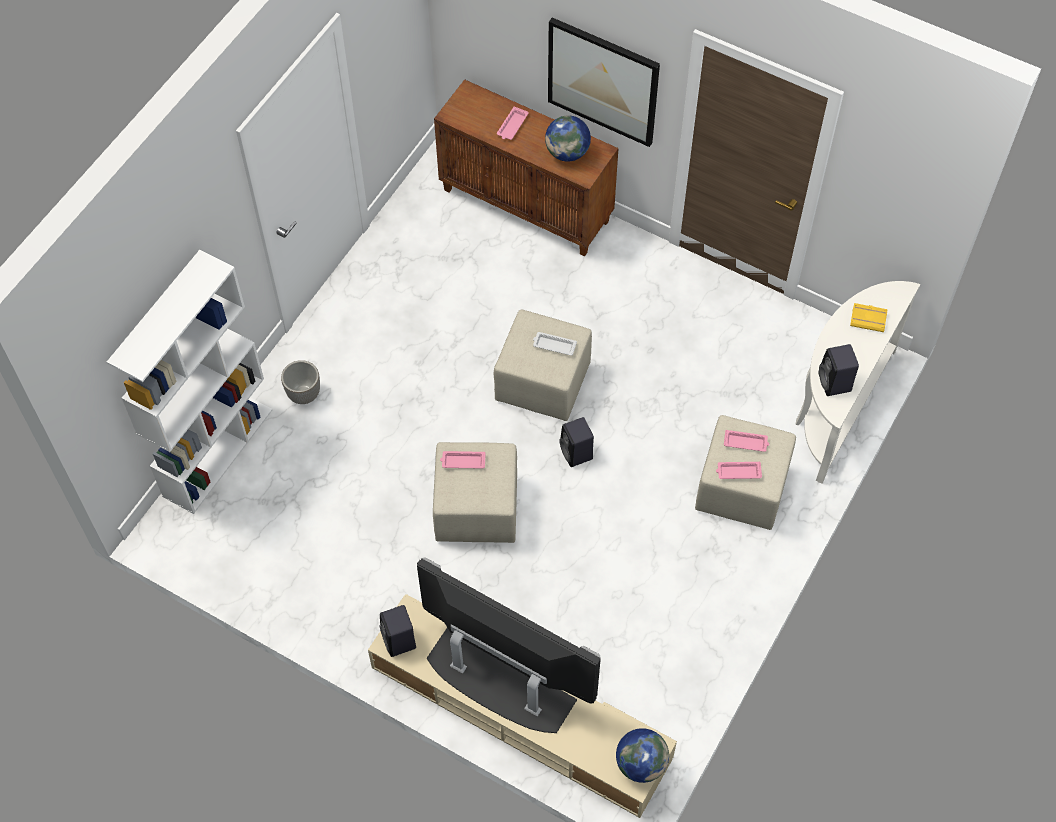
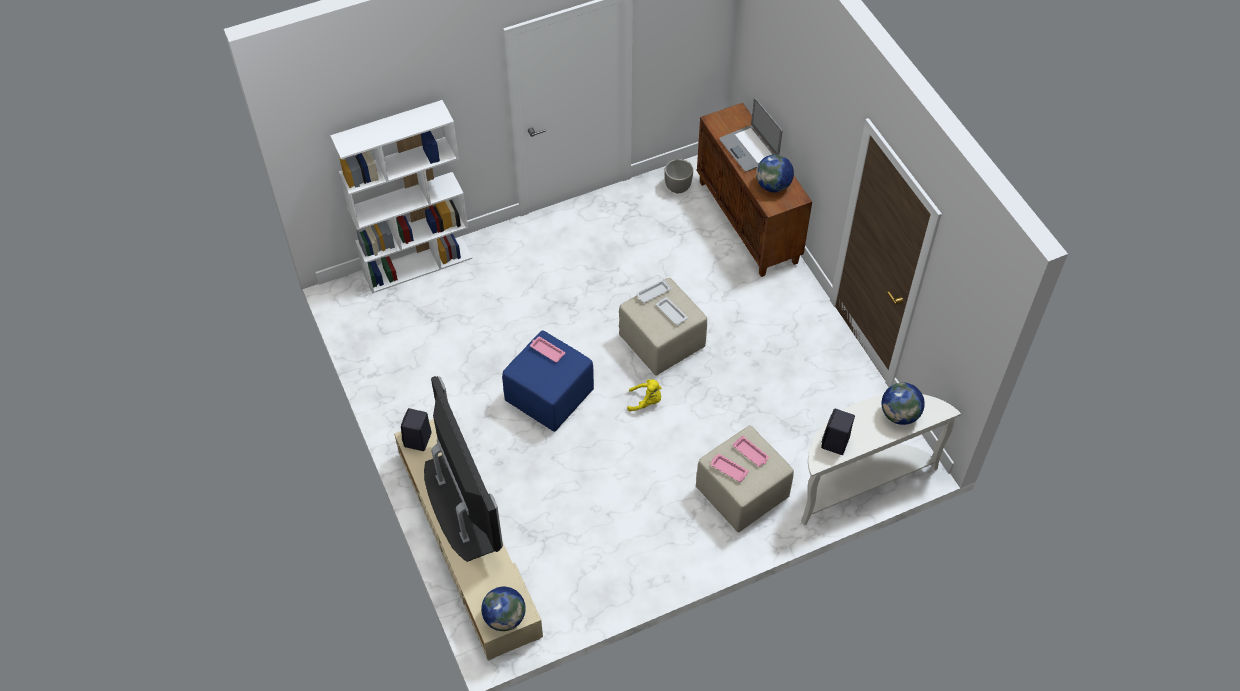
camera: 35 degrees right, 5 degrees down
(304, 394) = (499, 260): planter -> planter (678, 187)
(477, 510) = (549, 397): beige ottoman -> blue ottoman
(512, 126) = (749, 149): pink tray -> laptop
(519, 336) = (653, 293): none -> white tray
(577, 453) = (646, 401): black speaker -> yellow plush toy
(603, 81) = (814, 139): picture -> none
(869, 319) = (899, 415): yellow book -> globe

